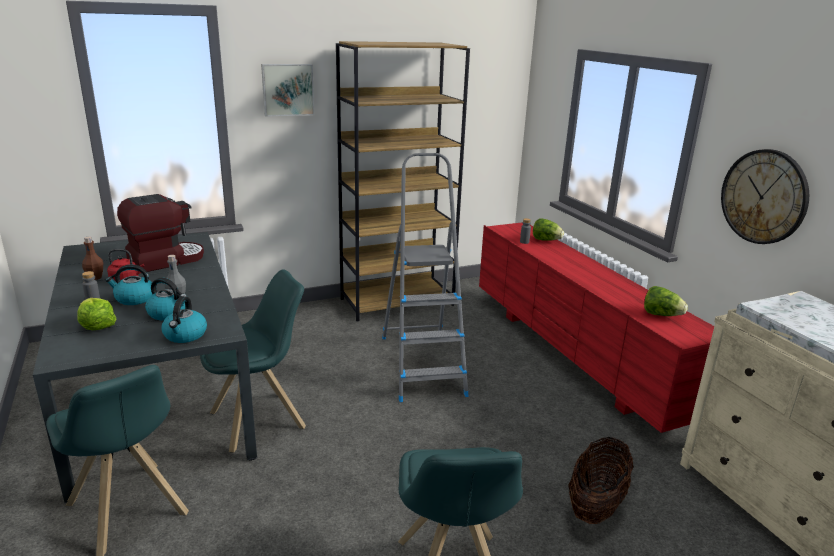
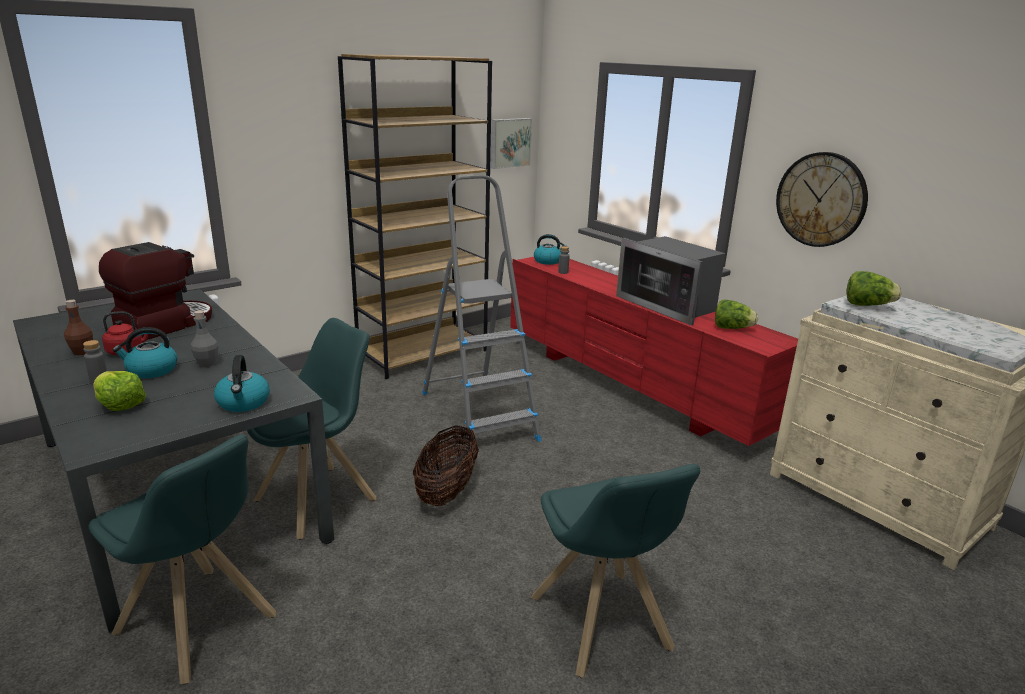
camera: 15 degrees left, 0 degrees up
(169, 313) = (207, 381): kettle -> kettle (548, 261)
(287, 89) = (284, 112): picture -> picture (509, 142)
(546, 240) = (584, 269): lettuce -> lettuce (867, 305)
(596, 504) = (710, 525): basket -> basket (447, 491)
(609, 284) = (669, 305): none -> microwave

